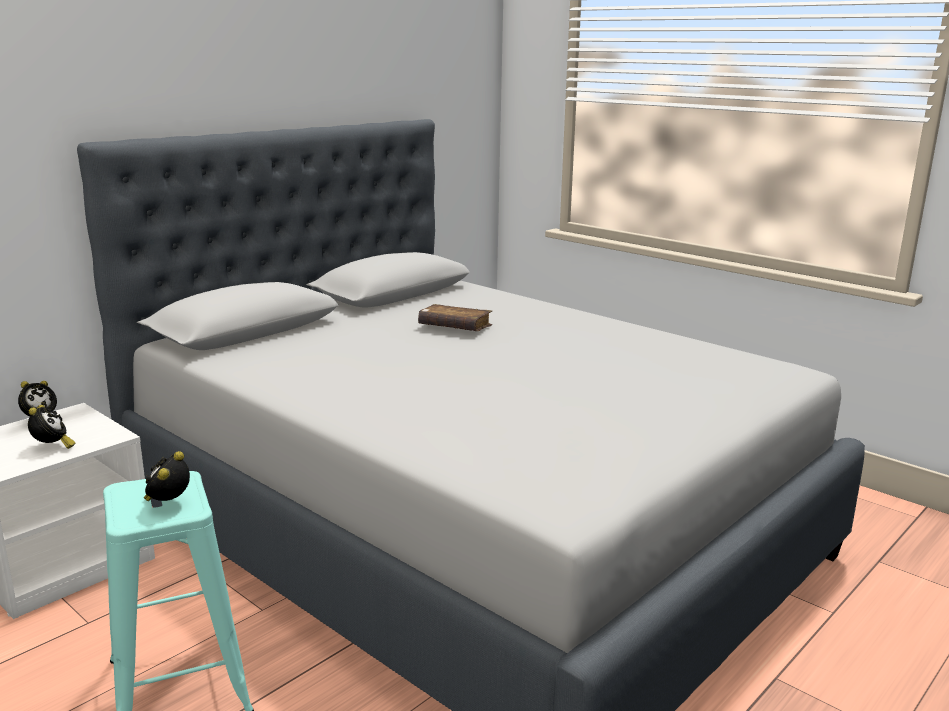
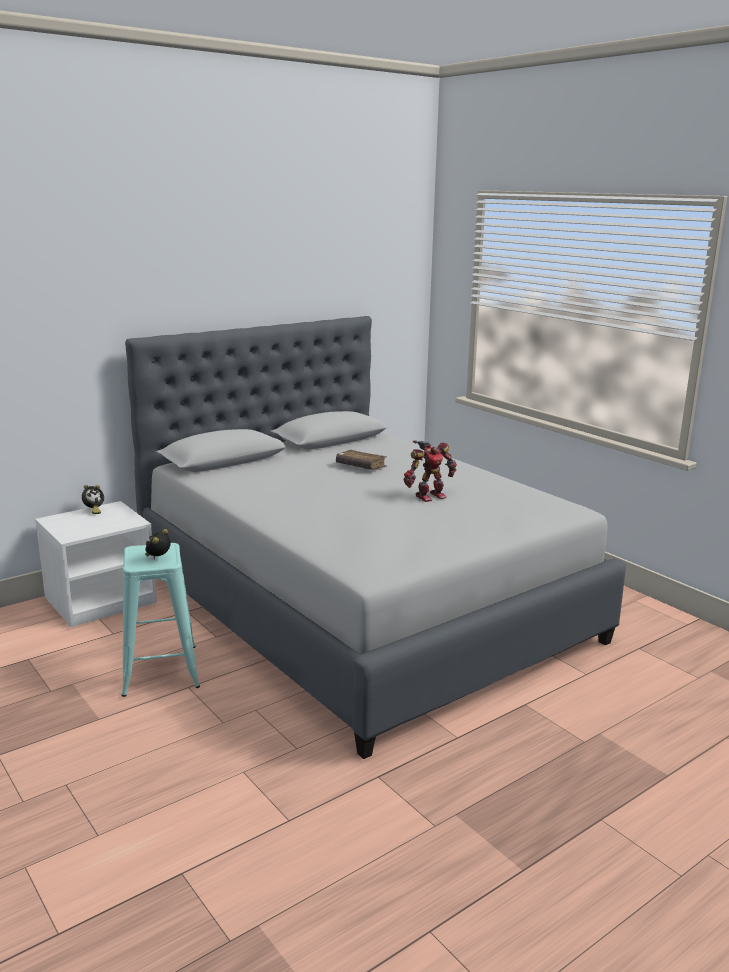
camera: 10 degrees right, 0 degrees up
(52, 447) = (99, 526): alarm clock -> none
(578, 364) = (429, 496): none -> toy robot

